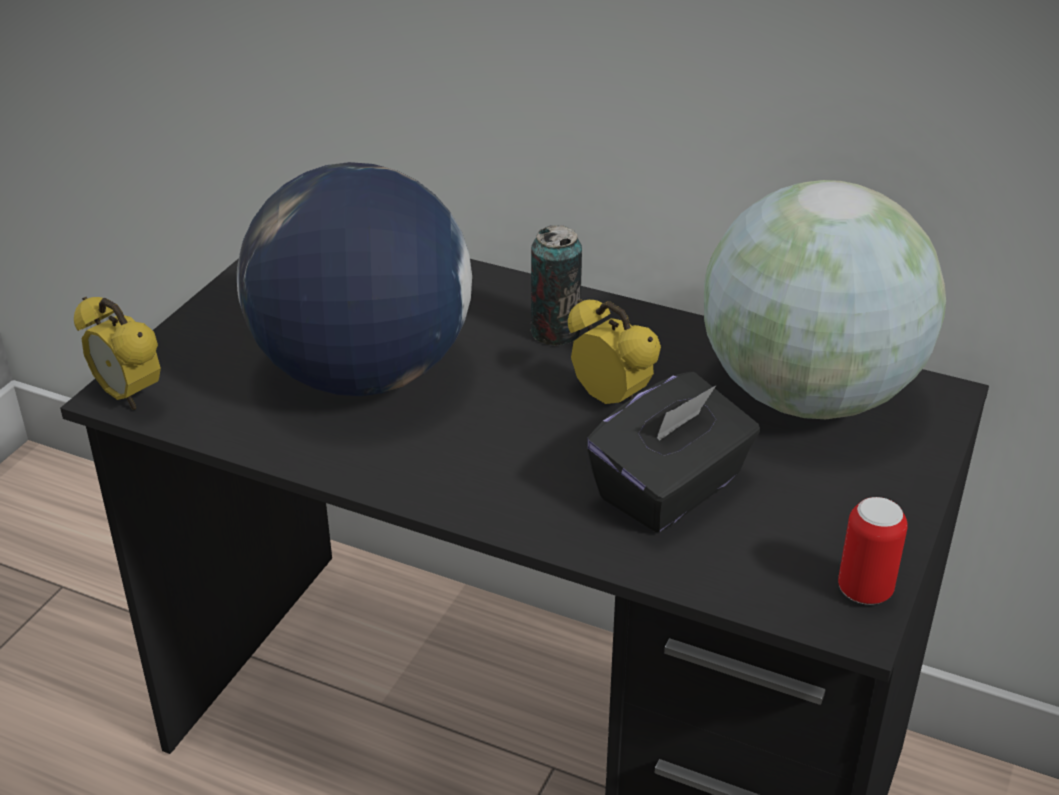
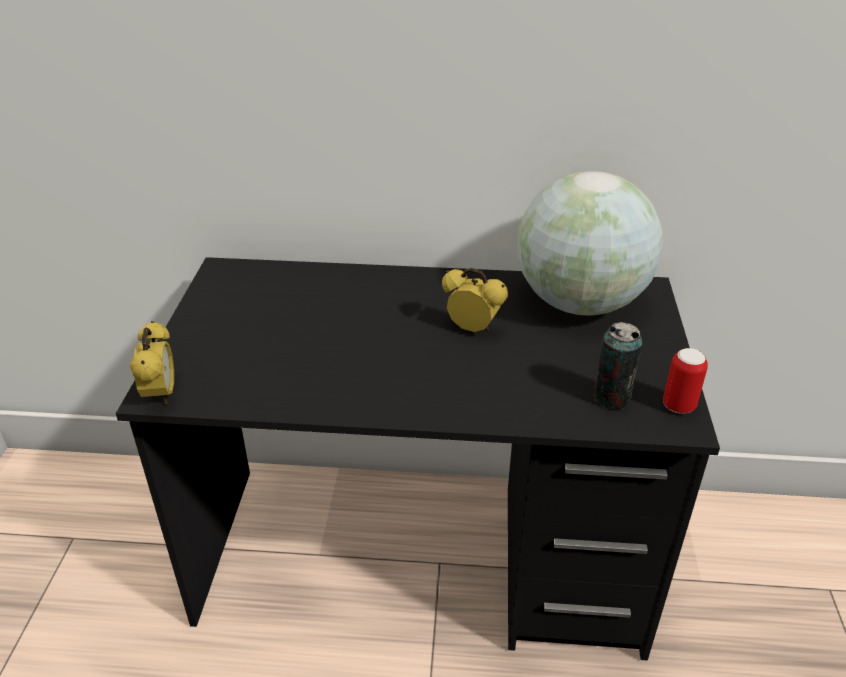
camera: 20 degrees left, 0 degrees up
(128, 396) = (161, 394): alarm clock -> alarm clock turned 120 degrees counterclockwise
(363, 375) = (312, 347): globe -> none
(555, 332) = (415, 296): can -> can (611, 398)
(671, 489) = (539, 374): black tissue box -> none

